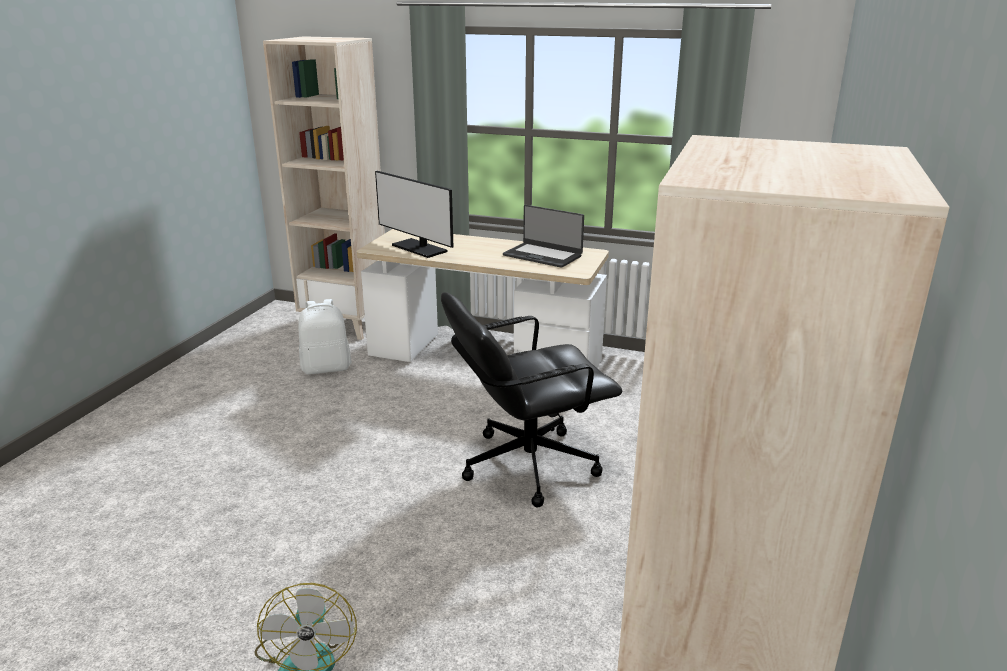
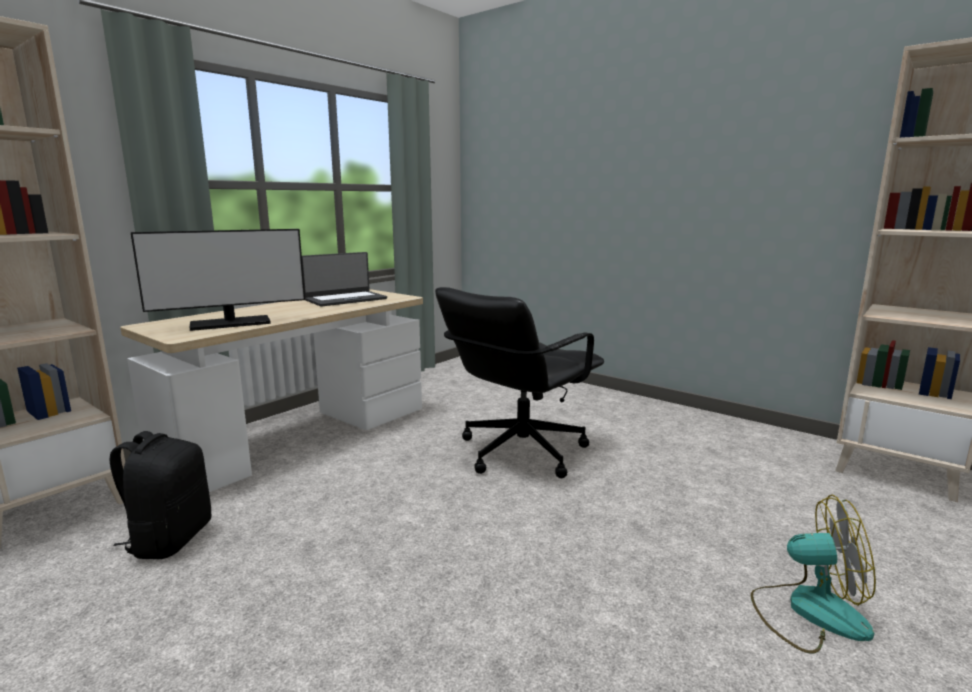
camera: 70 degrees left, 10 degrees down
(326, 368) = (170, 539): white backpack -> black backpack
(527, 464) = (520, 451): black office chair -> black office chair turned 45 degrees clockwise

